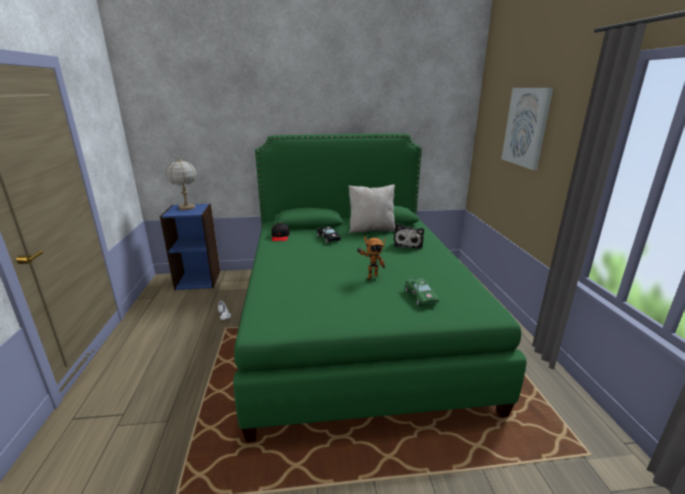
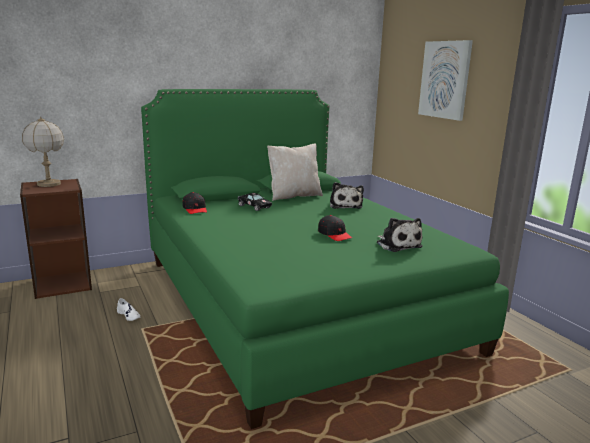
camera: 20 degrees left, 5 degrees down
(198, 280) = (63, 284): blue bookcase -> brown bookcase
(370, 277) = (334, 234): toy robot -> black cap
(420, 296) = (397, 244): green toy car -> plush toy

